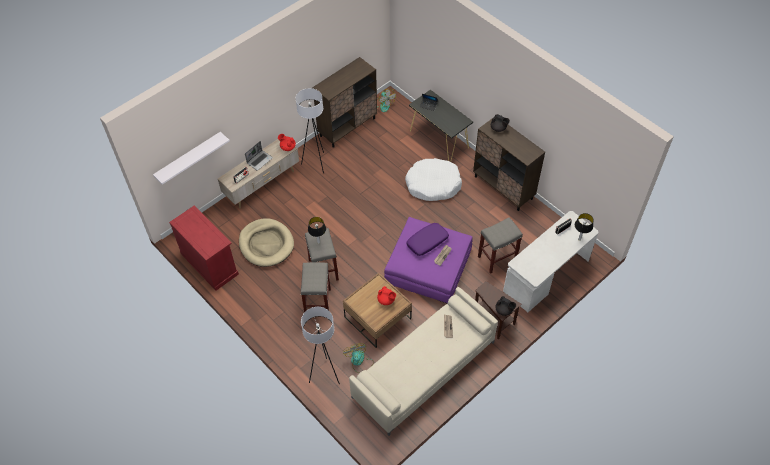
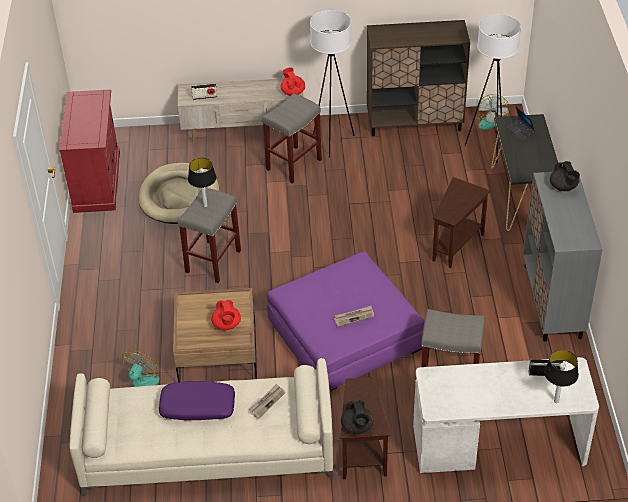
camera: 40 degrees right, 10 degrees down
(188, 157) = (137, 25): white shelf -> none
(259, 160) = (245, 89): laptop -> none
(317, 302) = (168, 292): grey stool -> grey stool (294, 164)
(325, 374) = (89, 376): white floor lamp -> white floor lamp (488, 147)
(427, 242) = (352, 290): purple pillow -> purple pillow (197, 407)
(433, 184) = (456, 244): white dog bed -> brown side table
(503, 188) = (552, 301): brown cabinet -> grey cabinet

